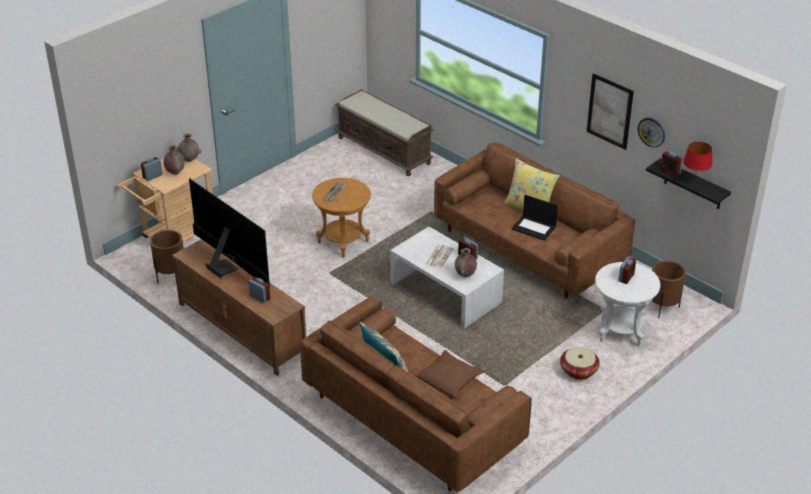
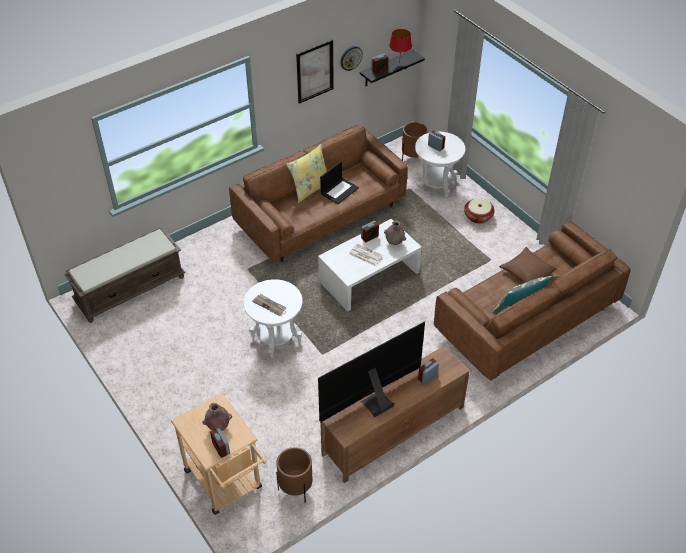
camera: 80 degrees left, 10 degrees up
(189, 160) = (197, 412): brown vase -> none
(343, 242) = (276, 339): brown side table -> white side table

